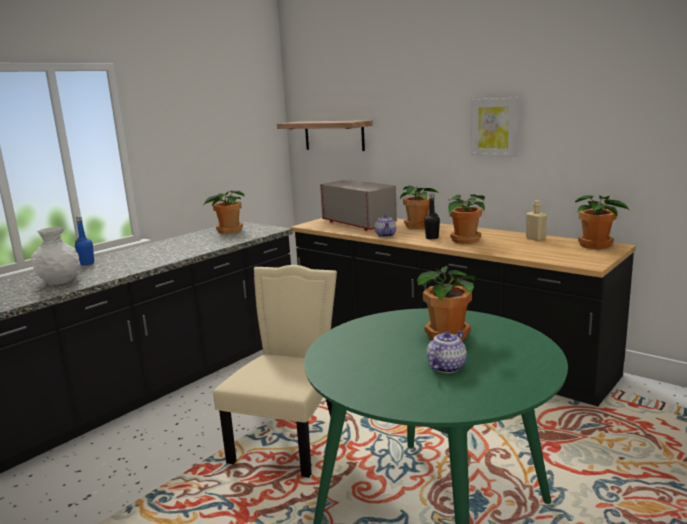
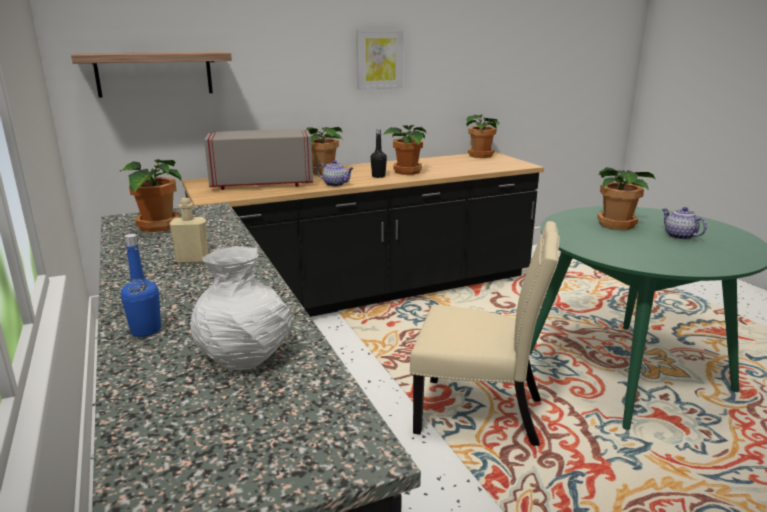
camera: 65 degrees left, 5 degrees up
(288, 442) = (476, 412): beige chair -> beige chair turned 150 degrees clockwise
(535, 238) = (437, 160): beige bottle -> beige bottle (192, 260)

